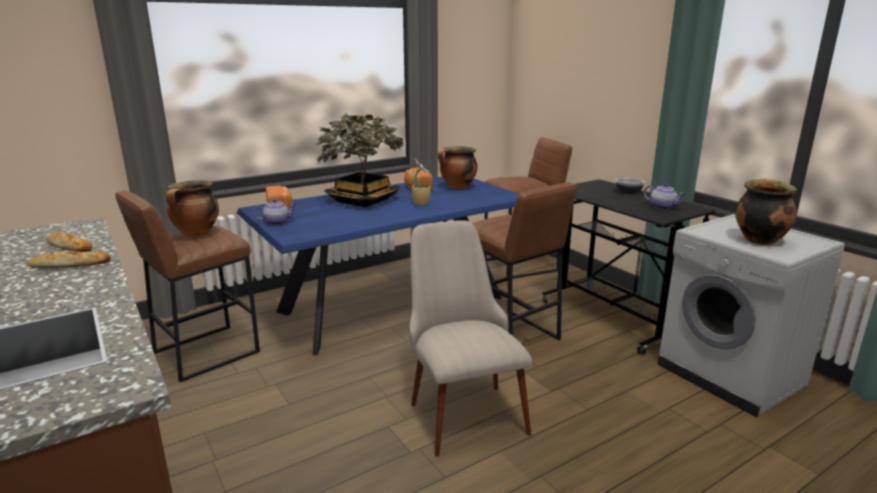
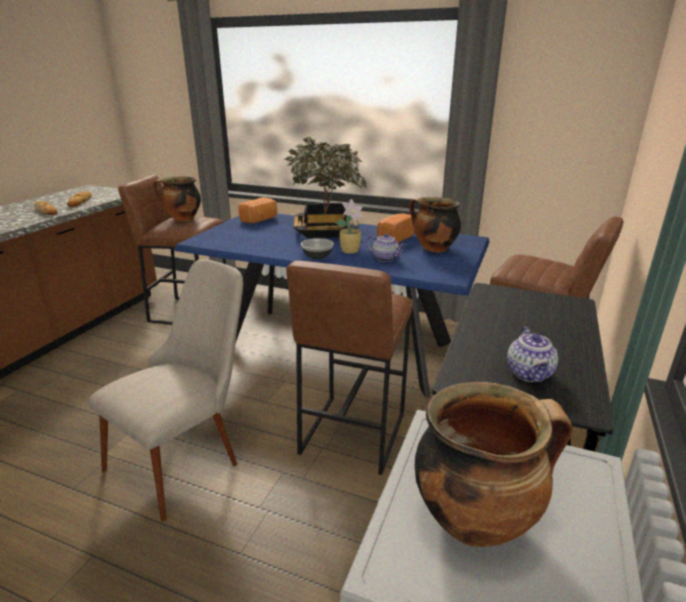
camera: 55 degrees right, 5 degrees up
(277, 222) = (228, 227): teapot -> teapot (386, 258)
(628, 192) = (564, 331): bowl -> bowl (317, 256)

